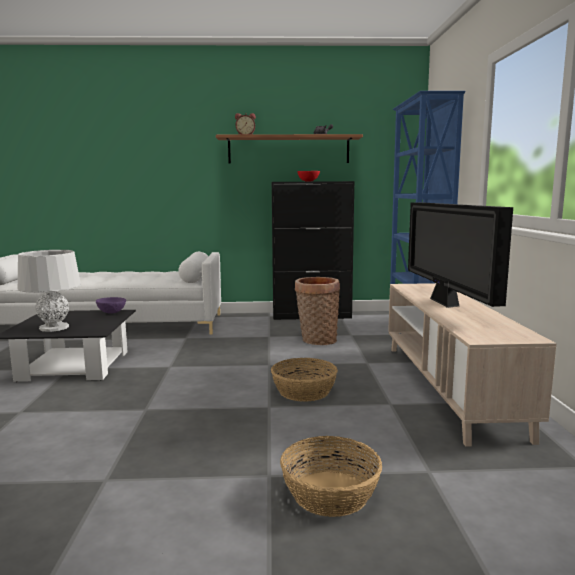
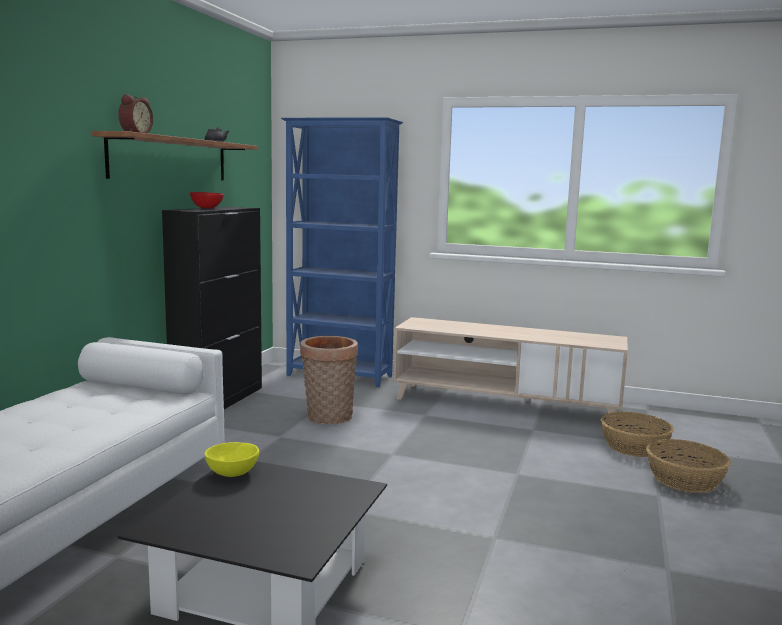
camera: 70 degrees left, 0 degrees up
(54, 328) = (296, 520): grey table lamp -> none
(112, 312) = (231, 473): purple bowl -> yellow bowl
(304, 391) = (486, 453): basket -> basket (634, 447)
(445, 303) = (499, 331): television -> none

